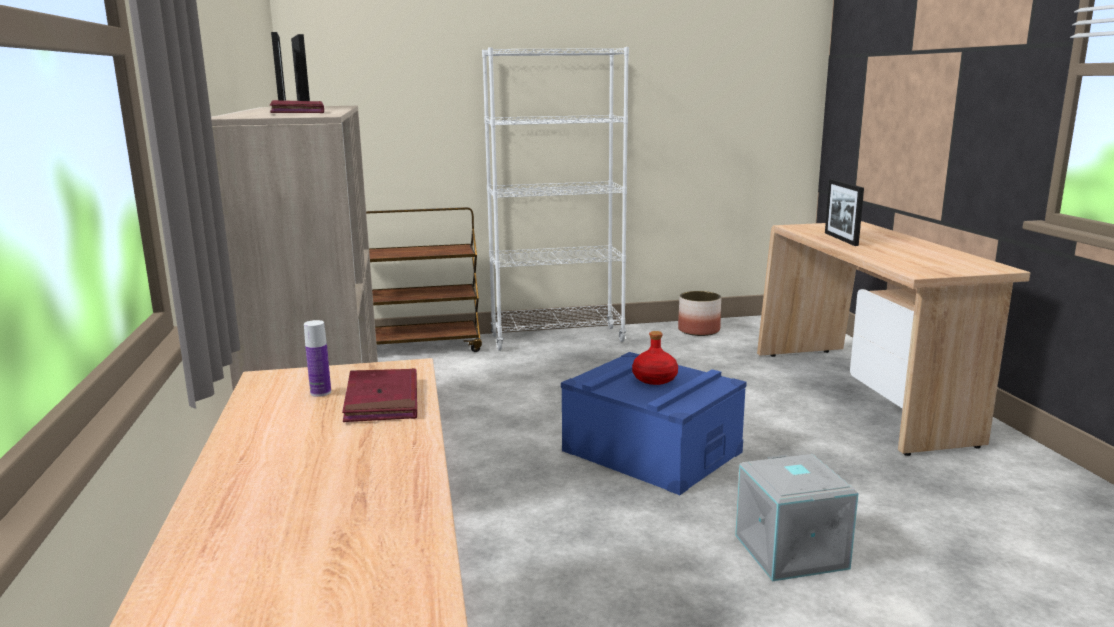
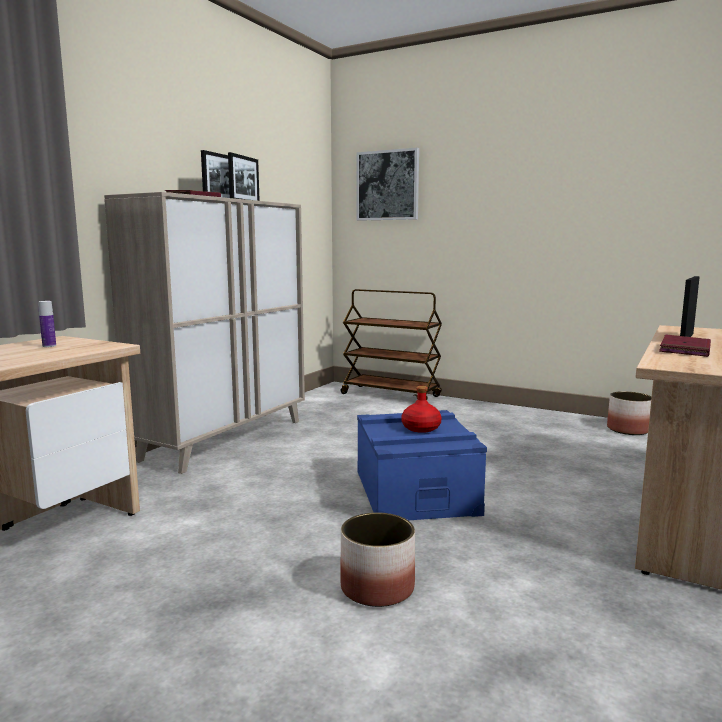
camera: 40 degrees right, 5 degrees down
(374, 63) = (388, 185): none -> picture
(382, 400) = (53, 352): red book -> red book (685, 349)
(557, 339) = (494, 410): white bookcase -> none
(788, 551) = (377, 587): grey storage box -> planter

